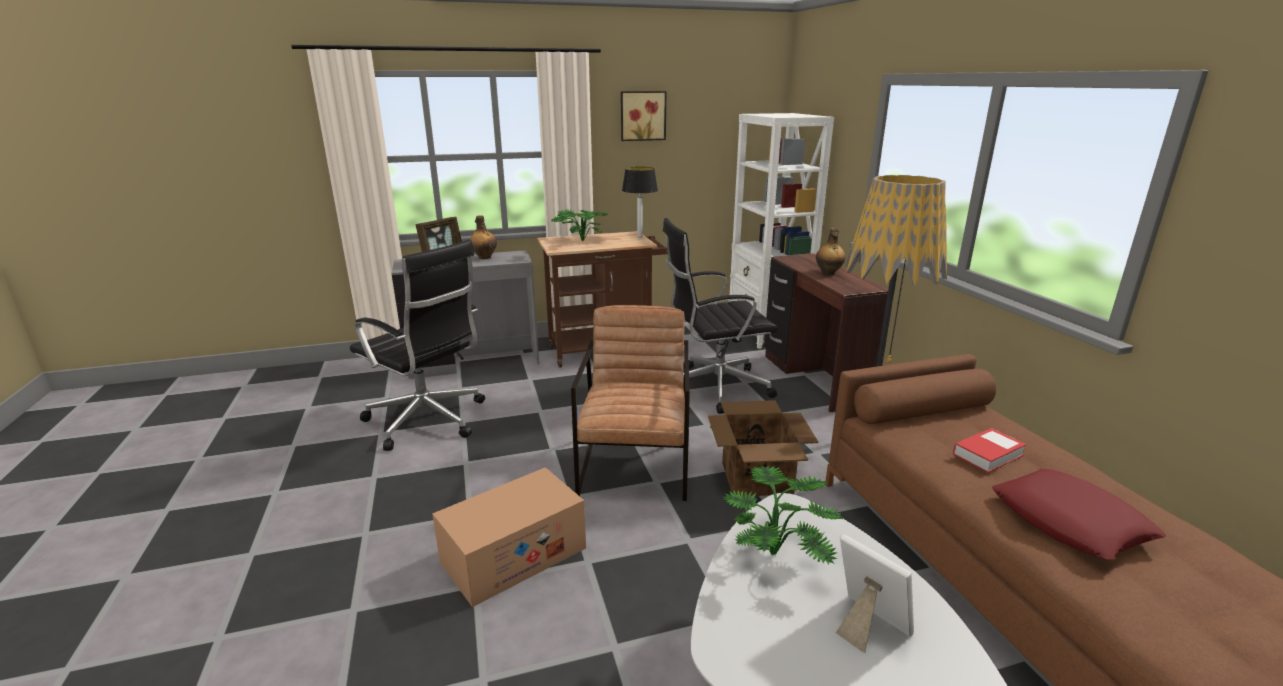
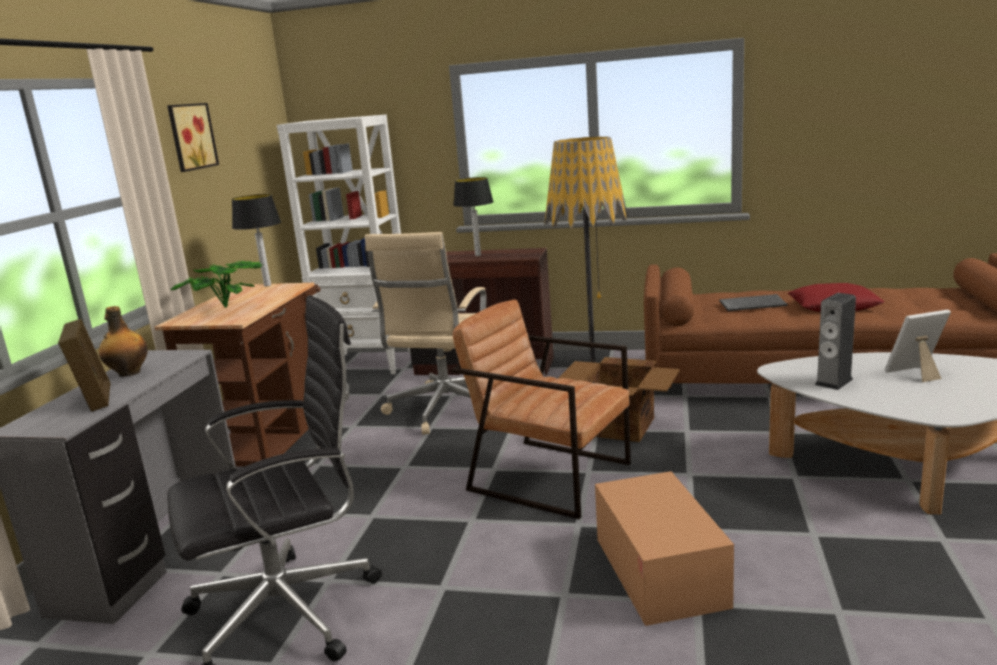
camera: 60 degrees left, 5 degrees down
(714, 387) = (444, 410): black office chair -> beige office chair
(779, 552) = (834, 382): potted plant -> speaker
(828, 273) = (478, 255): bottle -> table lamp
(987, 454) = (753, 304): book -> keyboard

